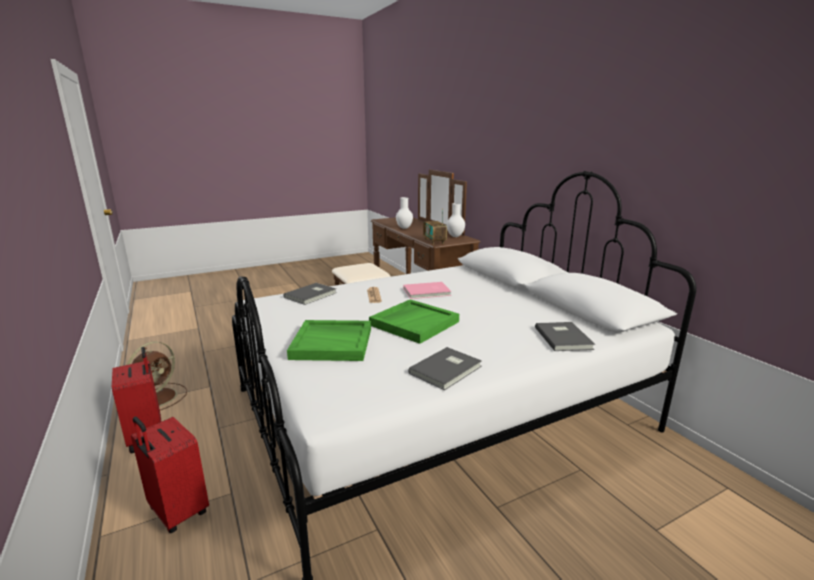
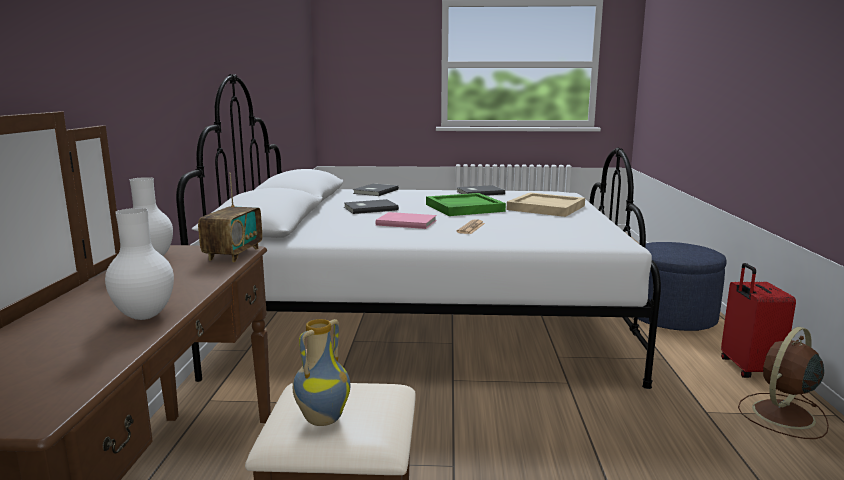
camera: 150 degrees left, 5 degrees down
(177, 512) = (671, 317): red suitcase -> blue ottoman
(312, 295) = (547, 238): grey book -> grey book (369, 208)
(333, 343) = (545, 208): green tray -> beige tray
(361, 265) = (322, 418): none -> vase

